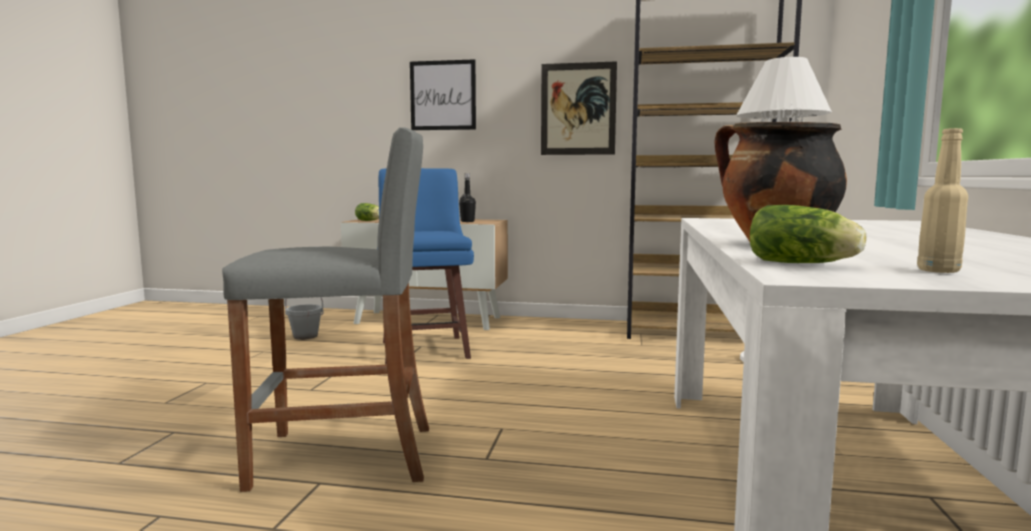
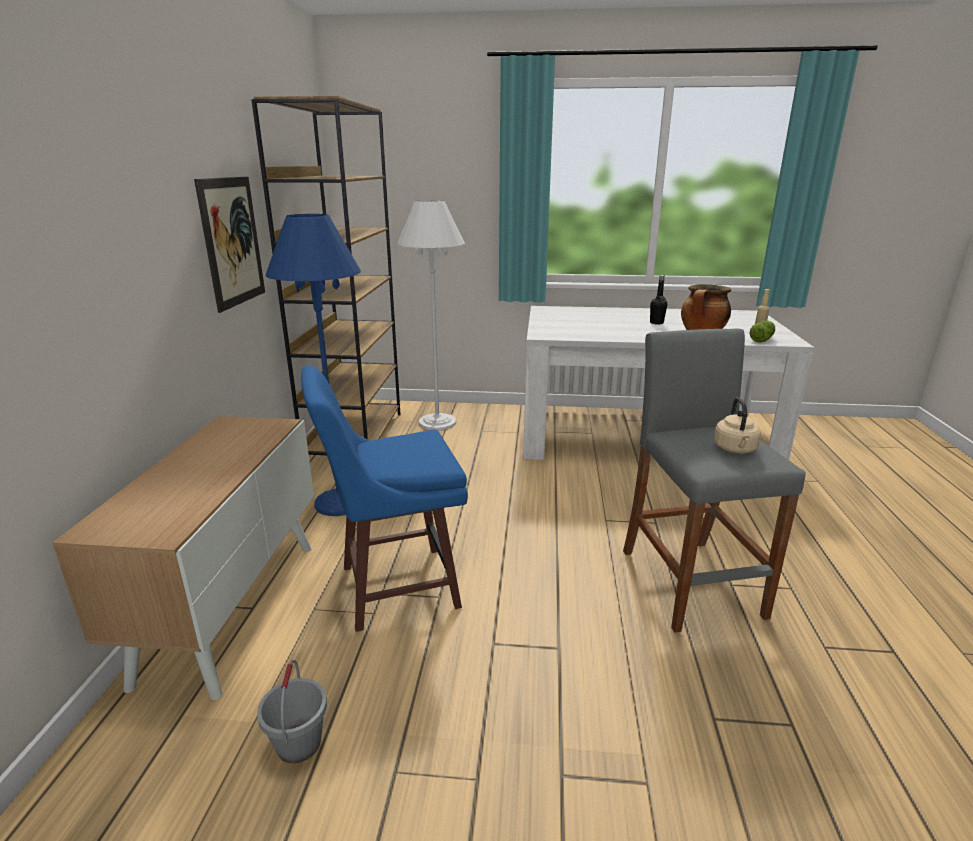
camera: 95 degrees left, 15 degrees up
(297, 250) = (735, 449): none -> beige kettle
(370, 221) = (179, 518): lettuce -> none
(443, 95) = (97, 242): picture -> none
(467, 221) = (250, 436): black bottle -> black bottle (656, 323)
(556, 333) = (339, 502): none -> blue floor lamp

